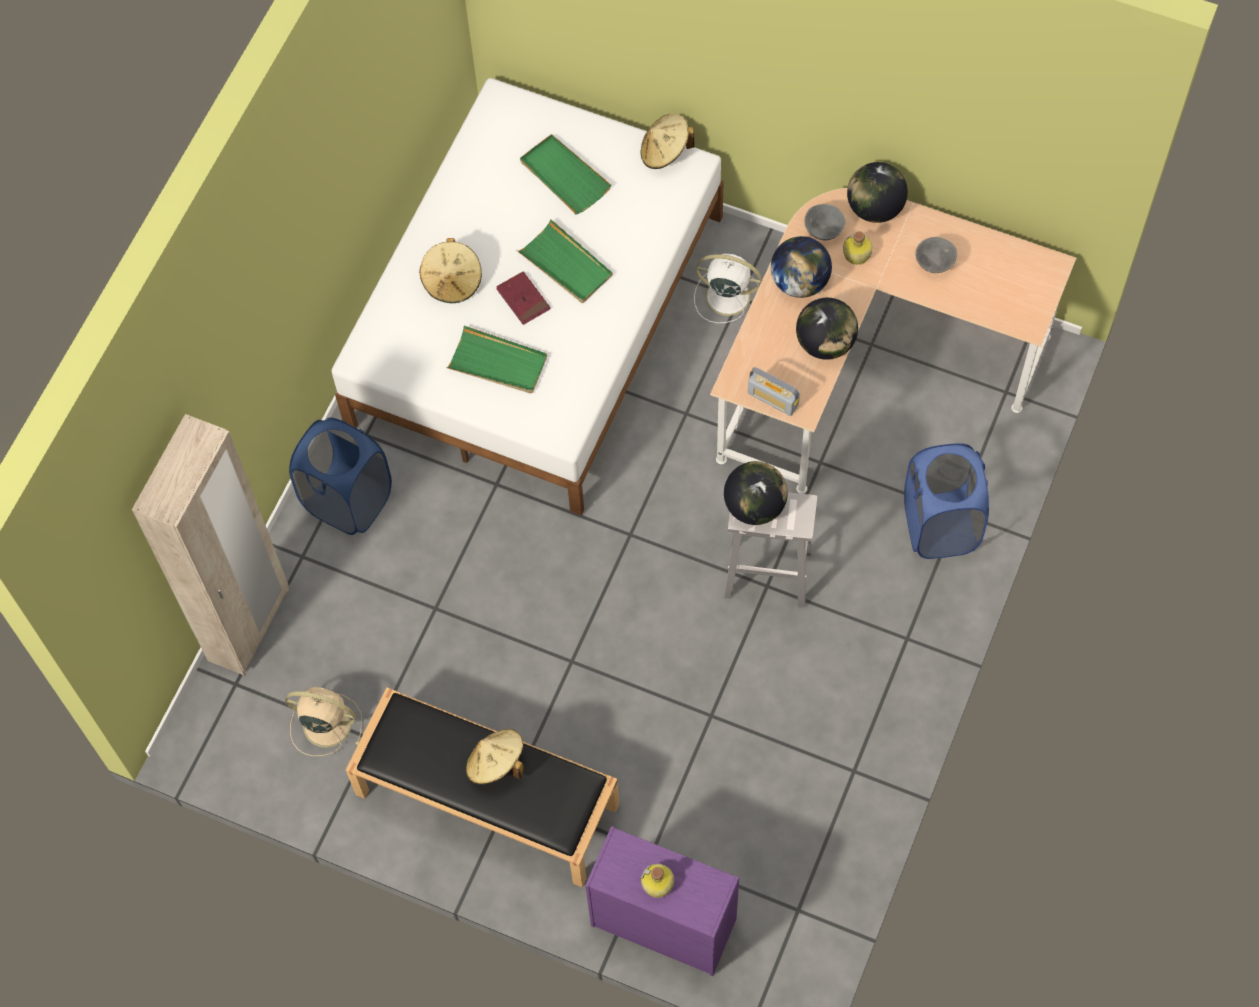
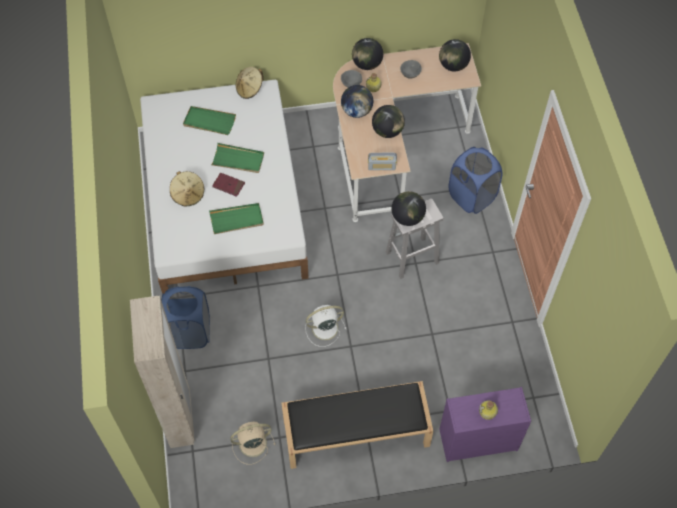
camera: 35 degrees left, 5 degrees down
(496, 764) = (362, 406): beige hat -> none
(726, 296) = (306, 148): white fan -> white fan (323, 328)
(1019, 285) = (453, 65): none -> globe

